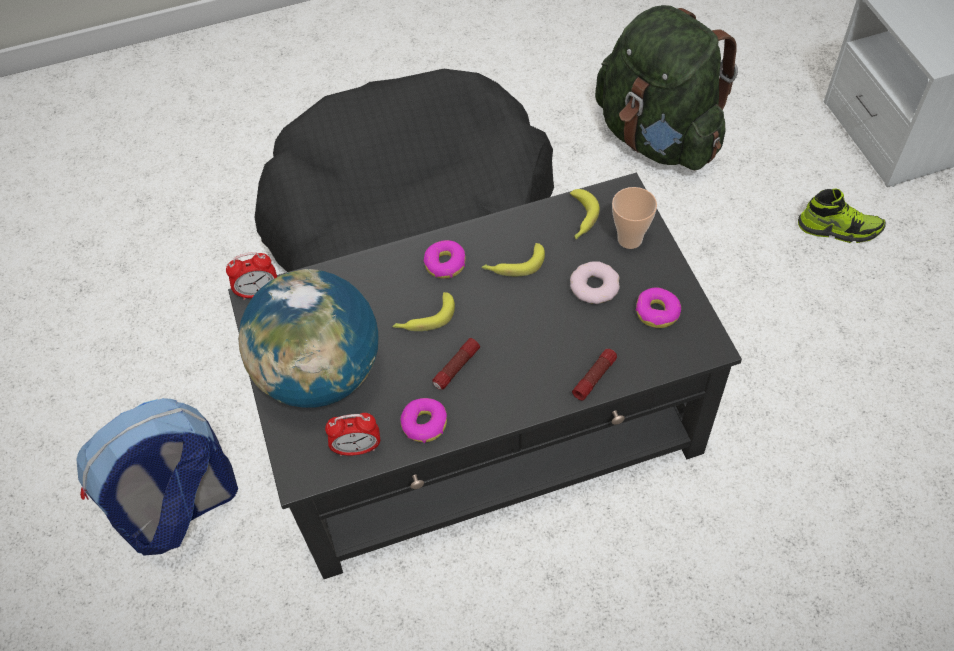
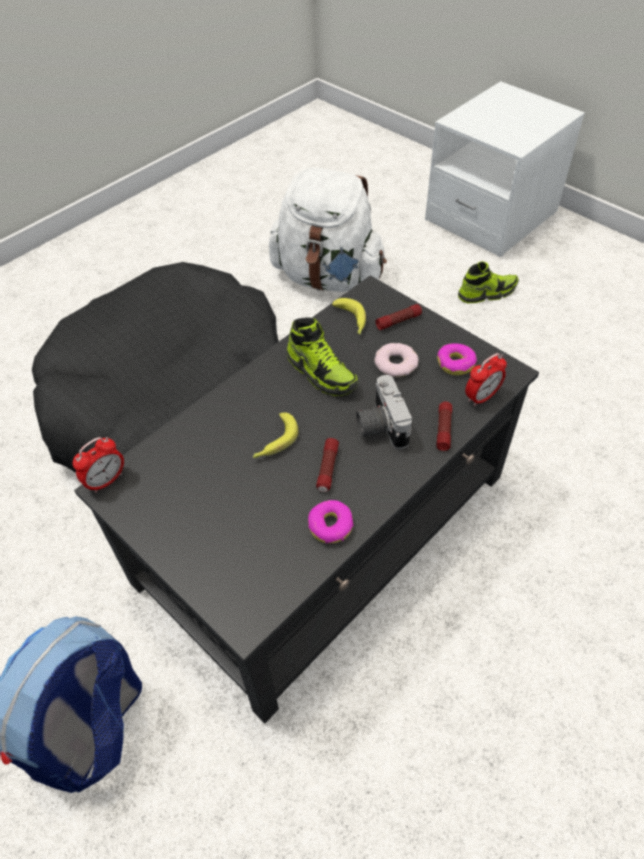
camera: 30 degrees left, 5 degrees down
(321, 374) = (210, 525): globe -> none
(357, 448) = (284, 574): alarm clock -> alarm clock (481, 397)
(445, 264) = (264, 393): donut -> none
(513, 265) = (321, 372): banana -> shoe
(534, 346) = (379, 425): none -> camera
(629, 239) = (398, 321): cup -> flashlight
(658, 137) = (328, 277): green backpack -> white backpack

